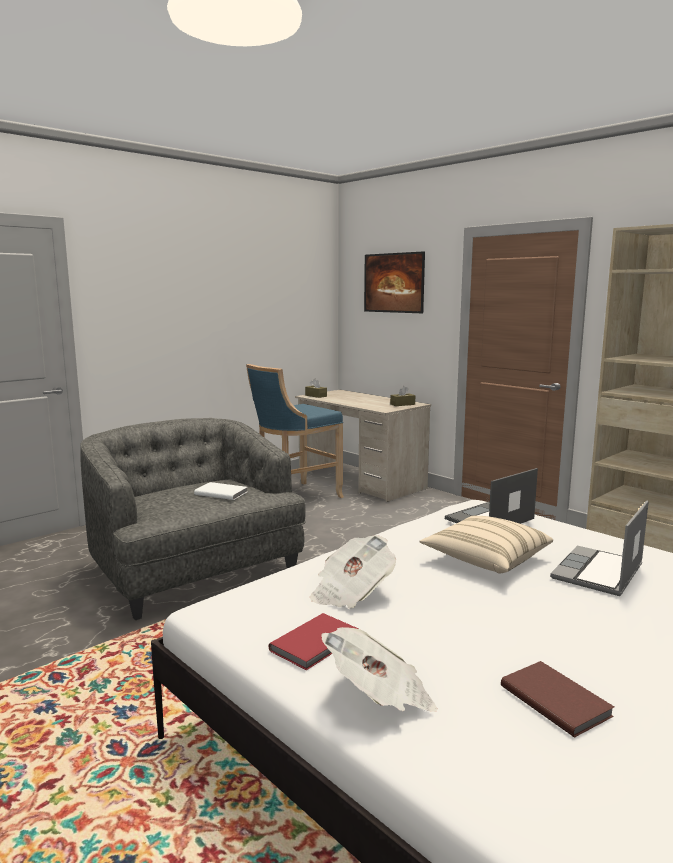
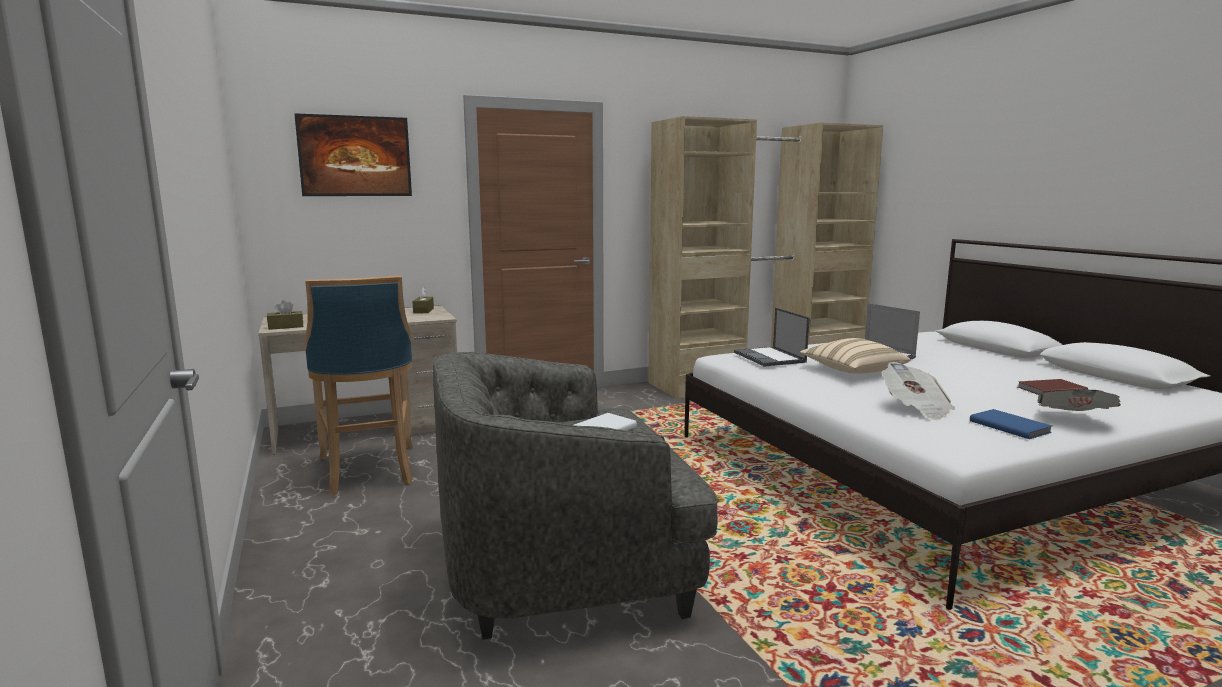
camera: 70 degrees left, 0 degrees up
(317, 643) = (1009, 426): red book -> blue book

